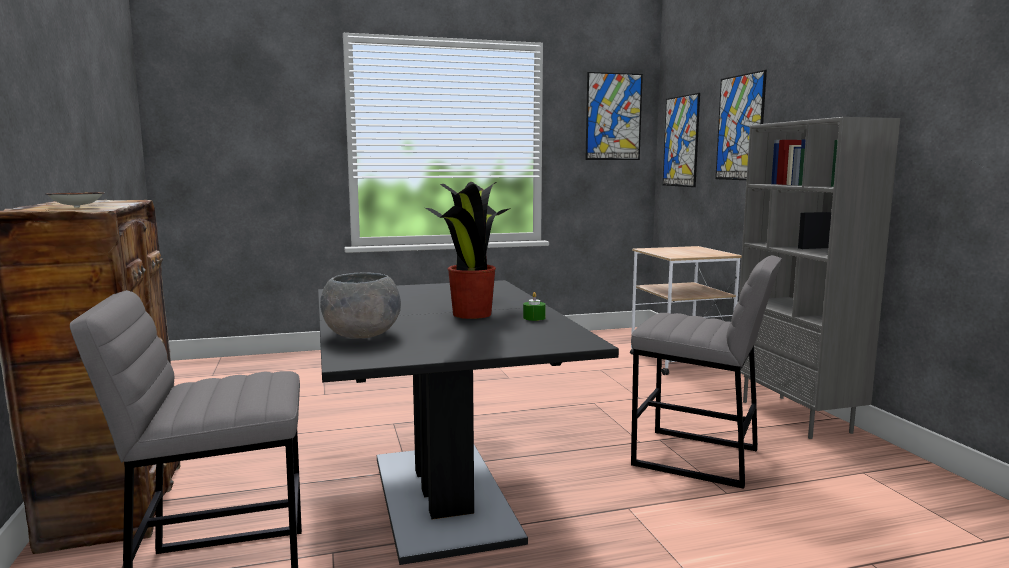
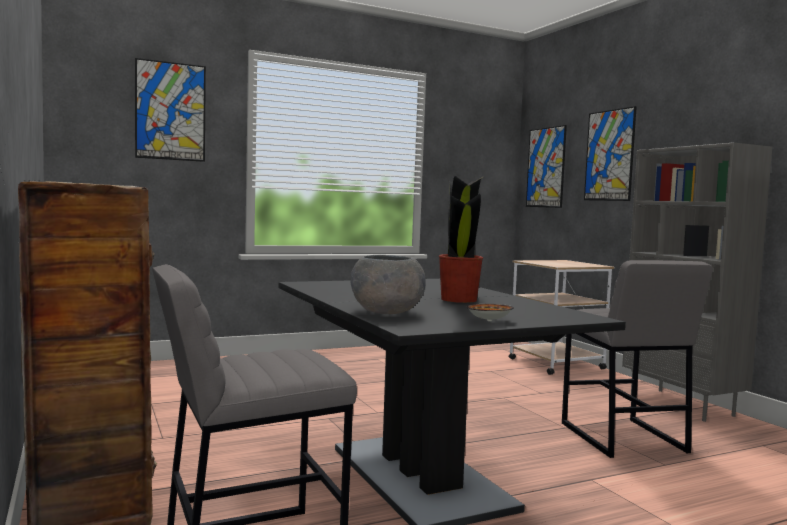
camera: 10 degrees left, 5 degrees down
(77, 207) = (101, 183): bowl -> bowl (490, 321)
(534, 318) = (518, 302): green candle -> none
(613, 117) = (483, 143): picture -> picture (170, 111)
(699, 458) = (624, 438): grey chair -> grey chair turned 60 degrees clockwise

